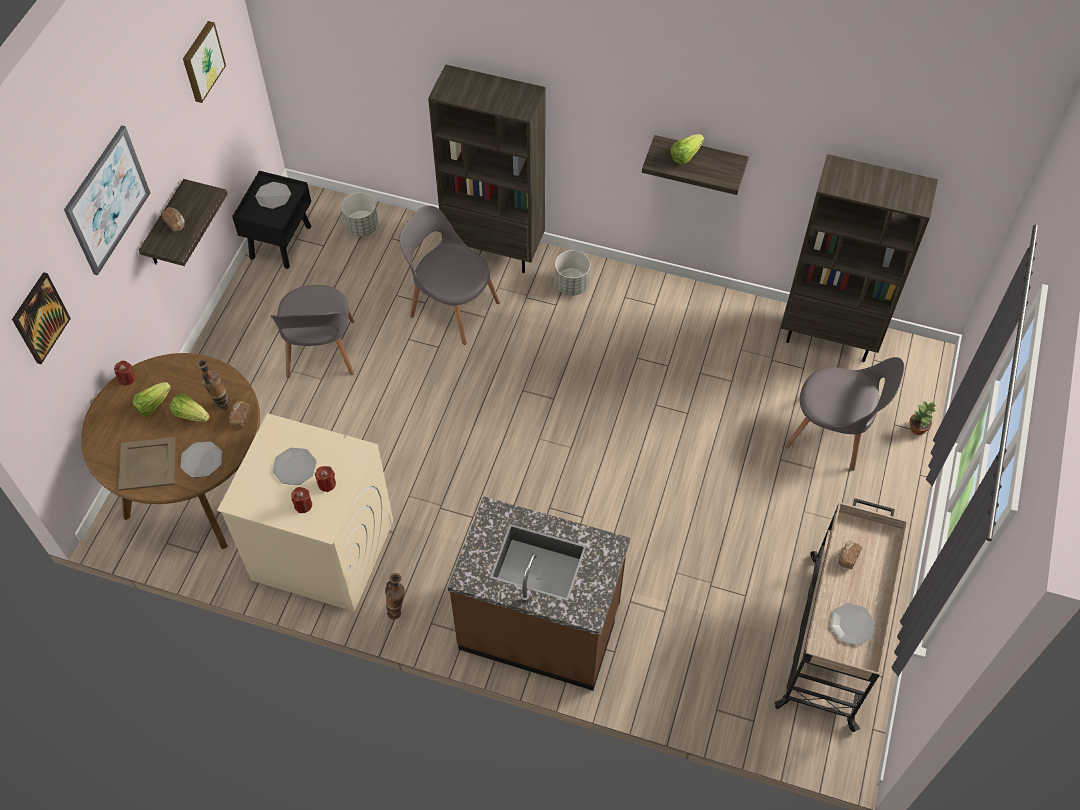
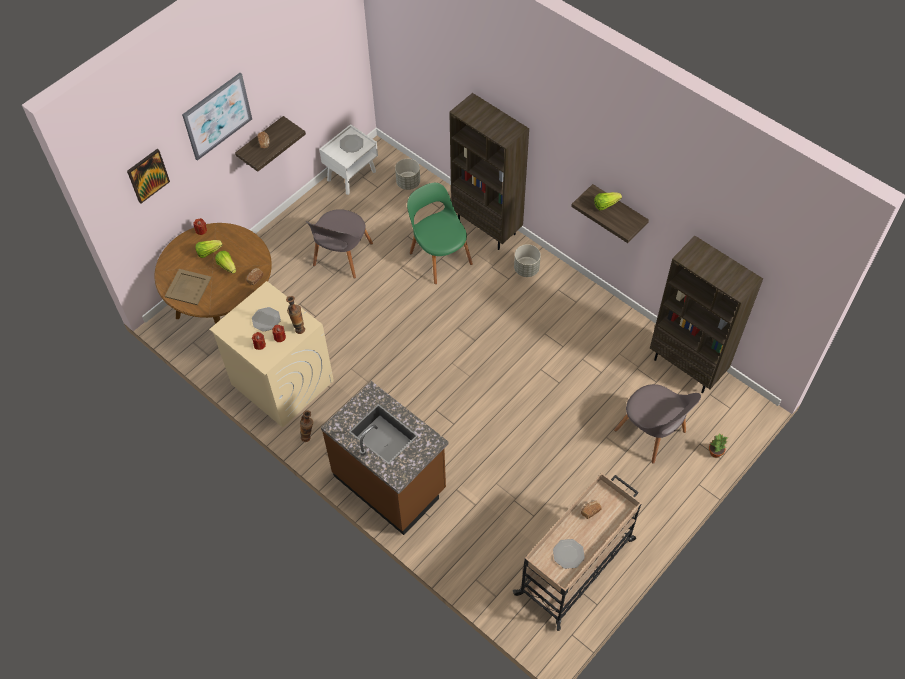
camera: 25 degrees right, 0 degrees up
(201, 61) = (316, 44): picture -> none
(201, 460) = (220, 296): plate -> none
(221, 403) = (248, 265): vase -> vase (298, 328)
(280, 242) = (352, 175): black nightstand -> white nightstand
(452, 307) = (439, 256): grey chair -> green chair

